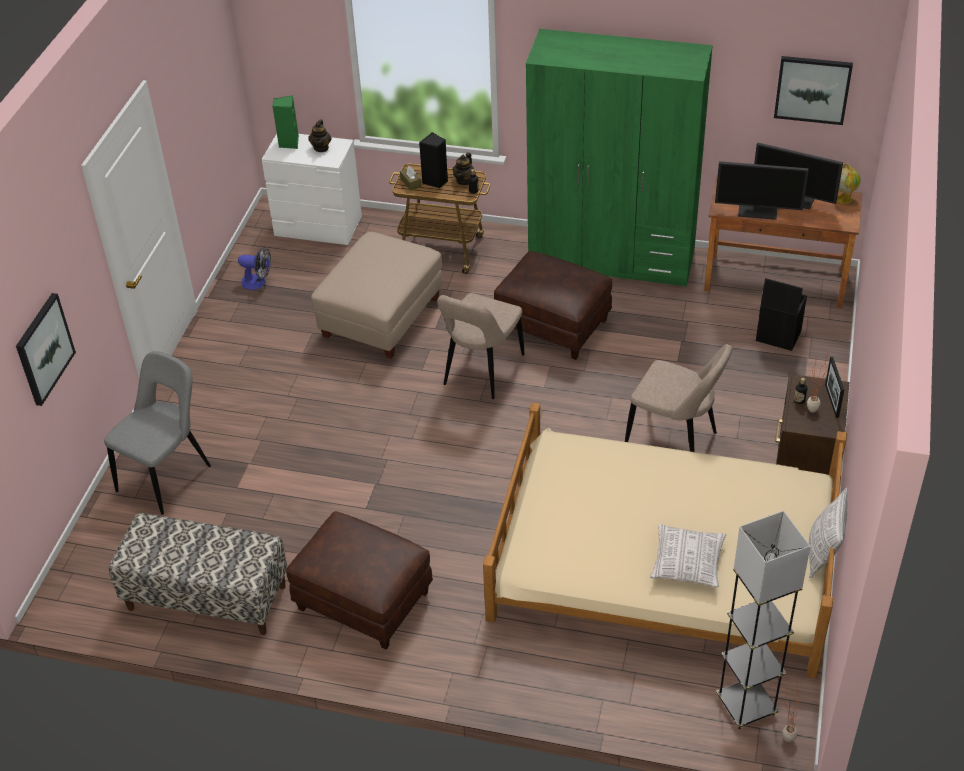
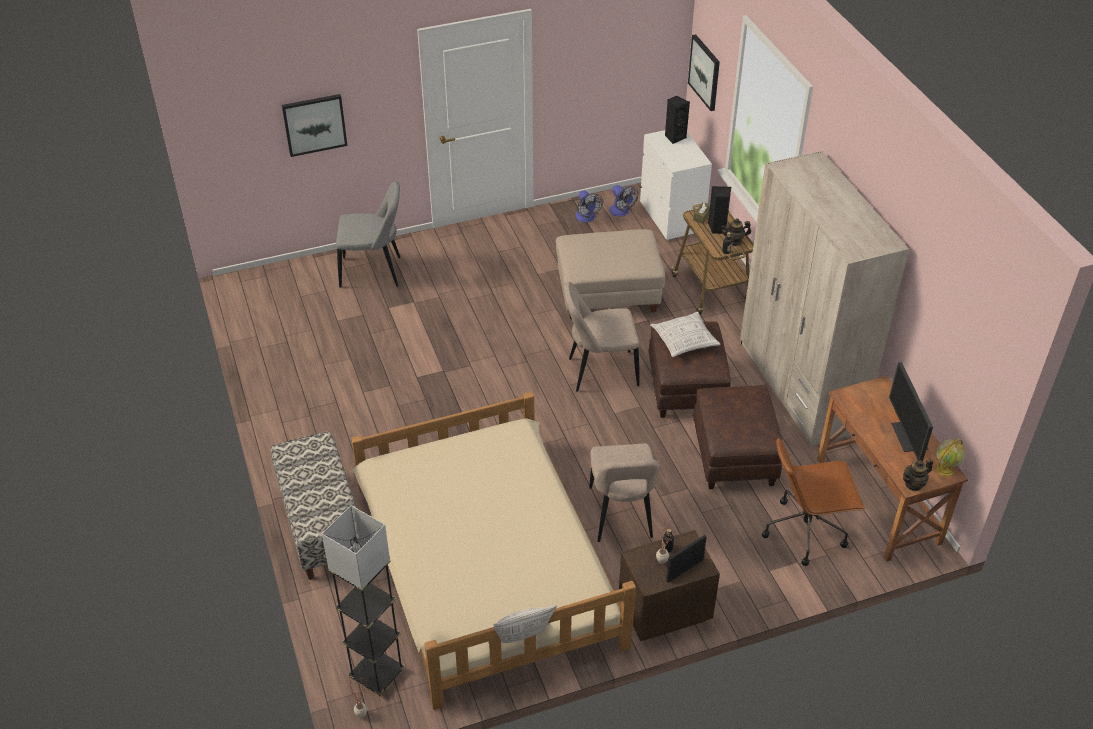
camera: 55 degrees right, 0 degrees up
(206, 598) = (286, 343): bench -> bench (321, 525)
(275, 255) = (621, 212): none -> fan
(289, 143) = (674, 137): green speaker -> black speaker
(321, 148) = (685, 154): teapot -> teapot (914, 484)
(365, 600) = (334, 417): brown ottoman -> brown ottoman (735, 456)
(612, 258) = (799, 386): green wardrobe -> beige wardrobe
(687, 563) = (448, 558): pillow -> pillow (684, 341)
(758, 211) = (866, 419): monitor -> none
(777, 336) = (806, 531): black storage box -> brown office chair
(812, 89) = (962, 348): picture -> picture (705, 72)

